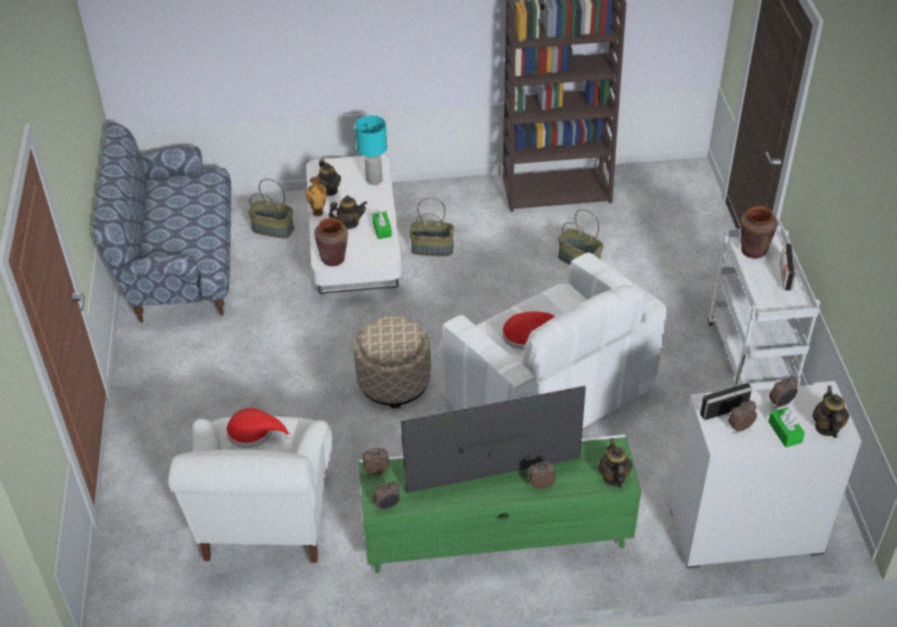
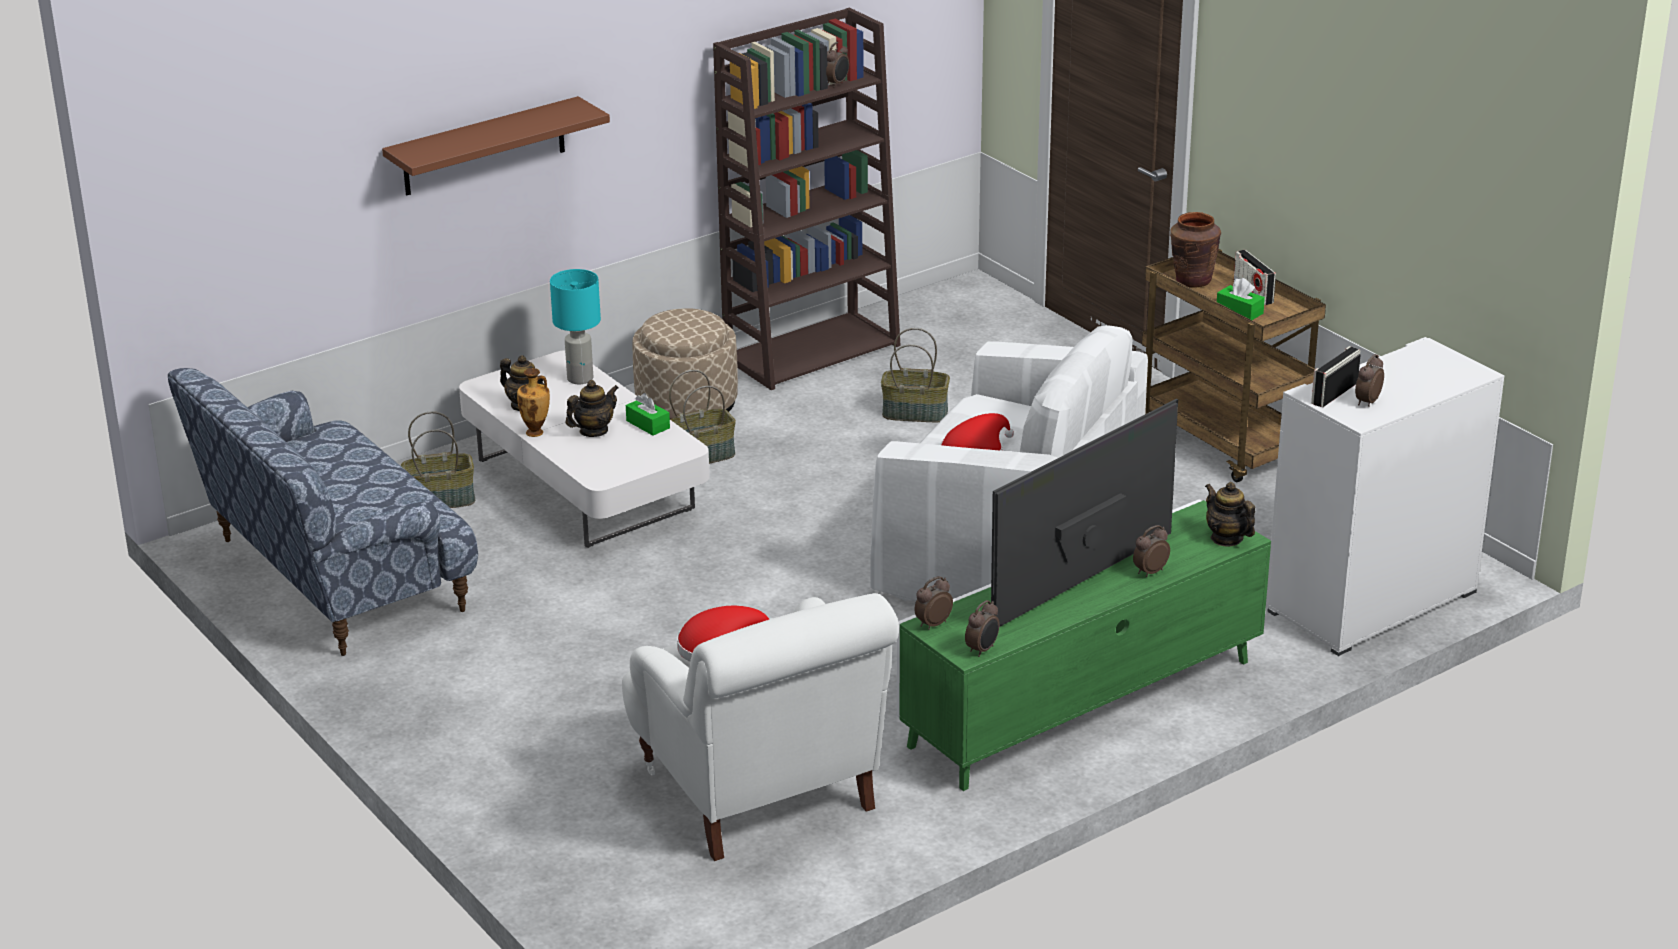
camera: 30 degrees left, 15 degrees down
(333, 259) = (611, 472): brown vase -> none
(334, 28) = (484, 147): none -> brown shelf
(393, 382) = (790, 603): beige ottoman -> beige ottoman (686, 406)
(752, 358) = (1225, 444): white cart -> brown cart
(781, 403) = (1390, 370): alarm clock -> alarm clock (836, 83)
(785, 432) = (1419, 391): green tissue box -> green tissue box (1239, 311)
(826, 427) = (1458, 375): teapot -> none

